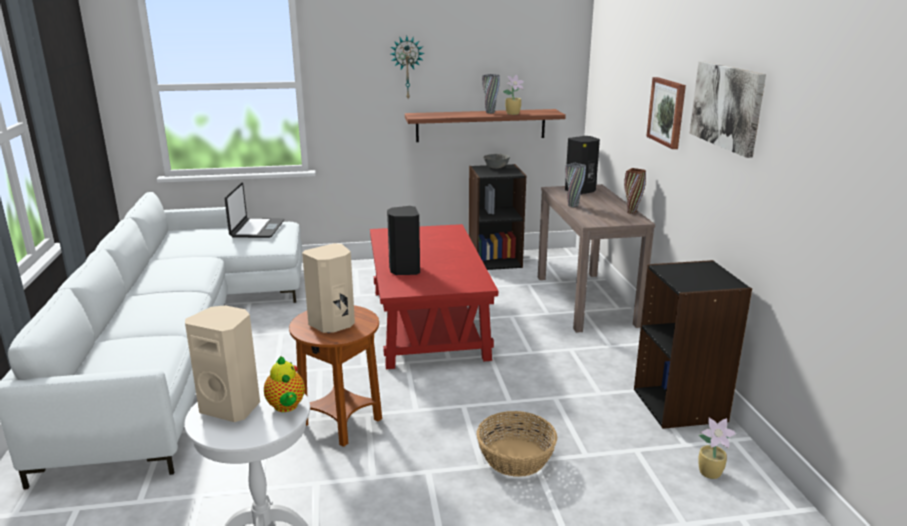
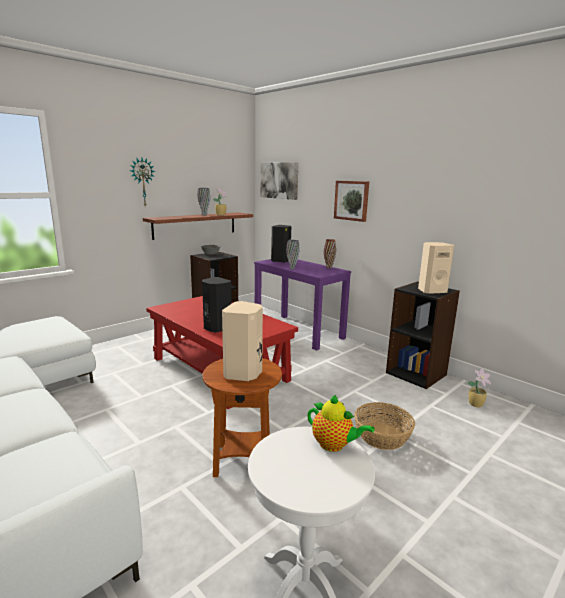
camera: 35 degrees left, 5 degrees down
(232, 407) = (291, 465): beige speaker -> beige speaker (431, 291)
(256, 229) = (33, 326): laptop -> none
(586, 300) = (298, 331): brown console table -> purple console table
(727, 106) = (415, 188): picture -> picture (279, 180)

